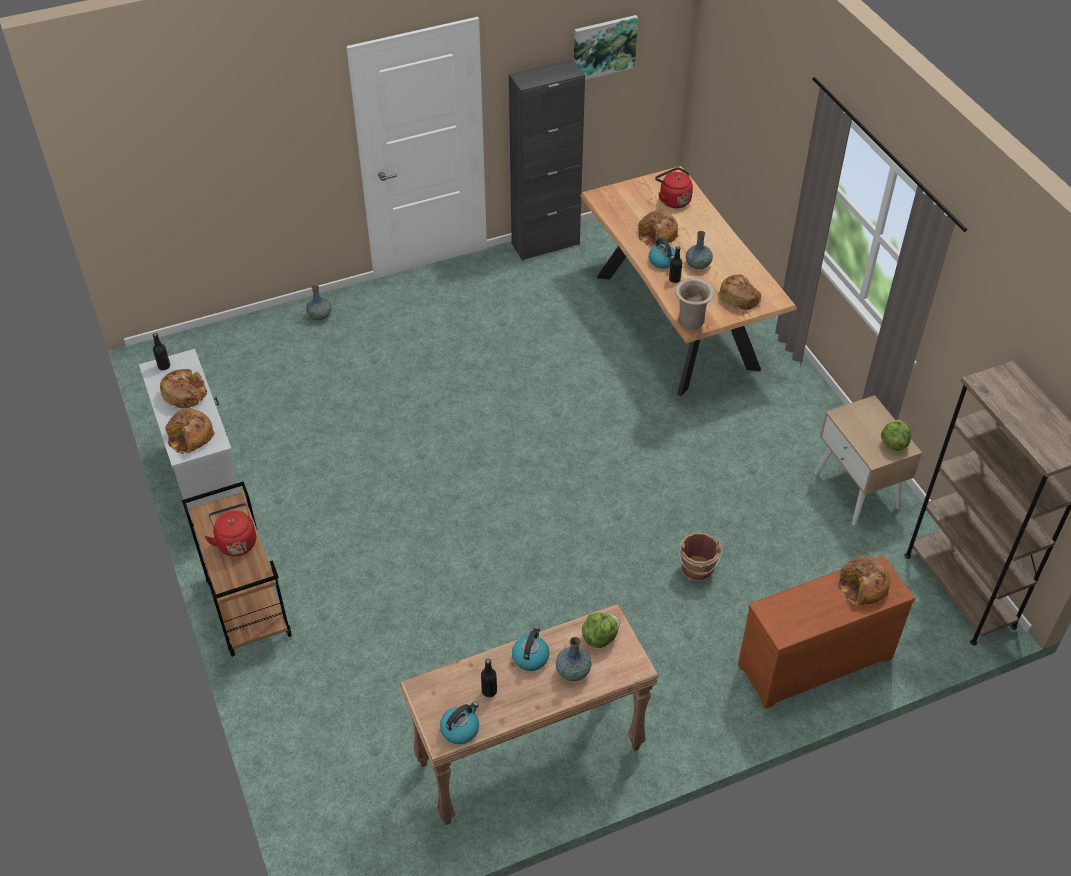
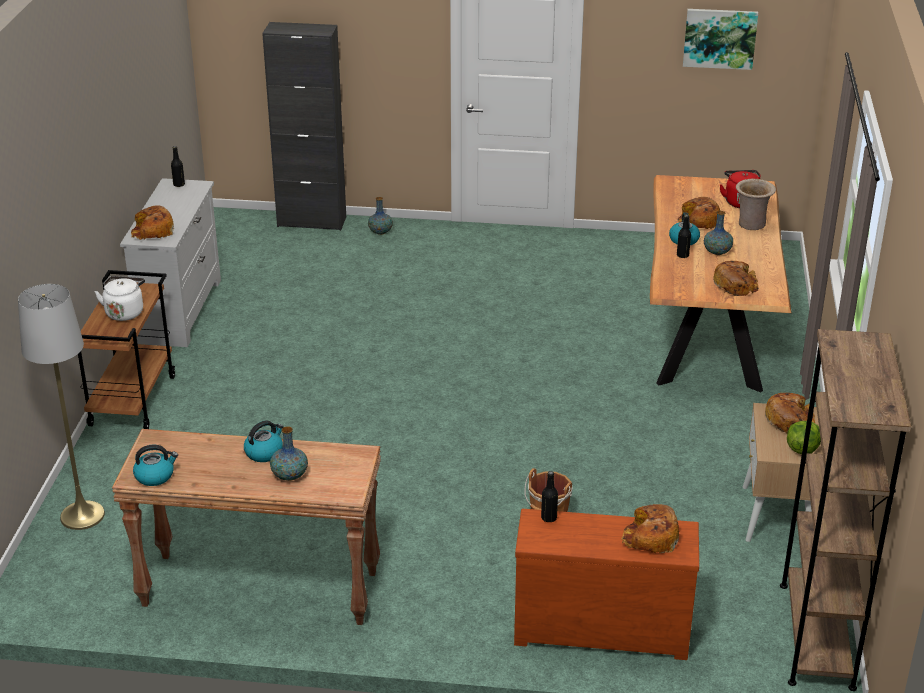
camera: 30 degrees right, 15 degrees down
(185, 393) = (176, 205): bread -> bread (790, 420)
(236, 541) = (125, 312): red kettle -> white kettle
(311, 757) = (82, 515): none -> grey floor lamp
(489, 691) = (205, 461): black bottle -> black bottle (549, 518)
(545, 244) = (632, 240): black cabinet -> black cabinet (311, 222)
(599, 637) = (338, 462): lettuce -> none
(691, 322) = (668, 288): beige vase -> beige vase (751, 225)

